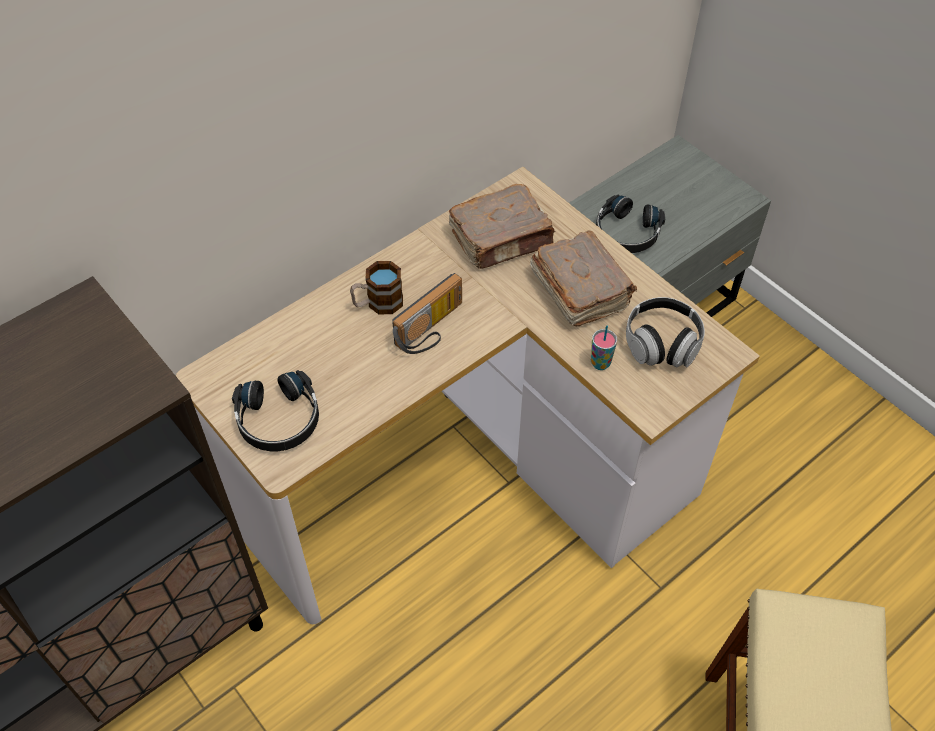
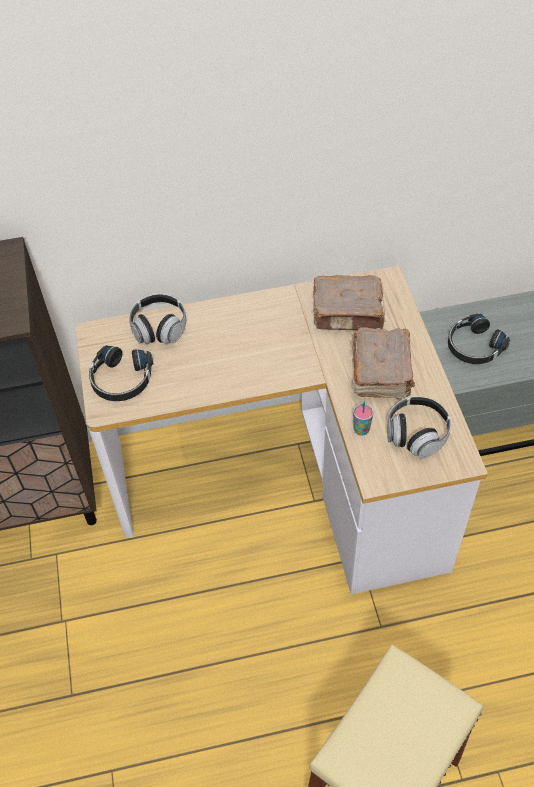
camera: 30 degrees right, 0 degrees up
(287, 339) = (159, 328): none -> headphones
(378, 303) = (233, 326): mug -> none
(432, 330) = (258, 359): radio -> none

